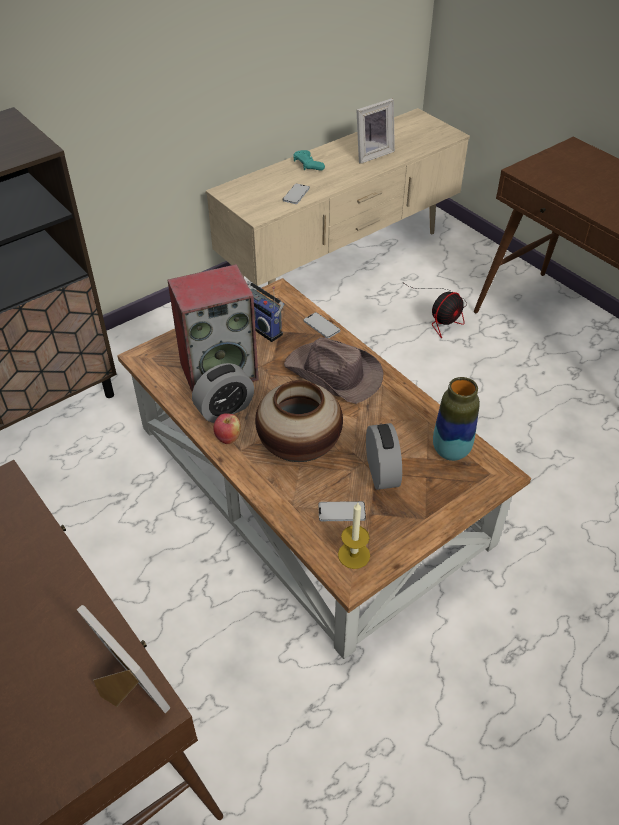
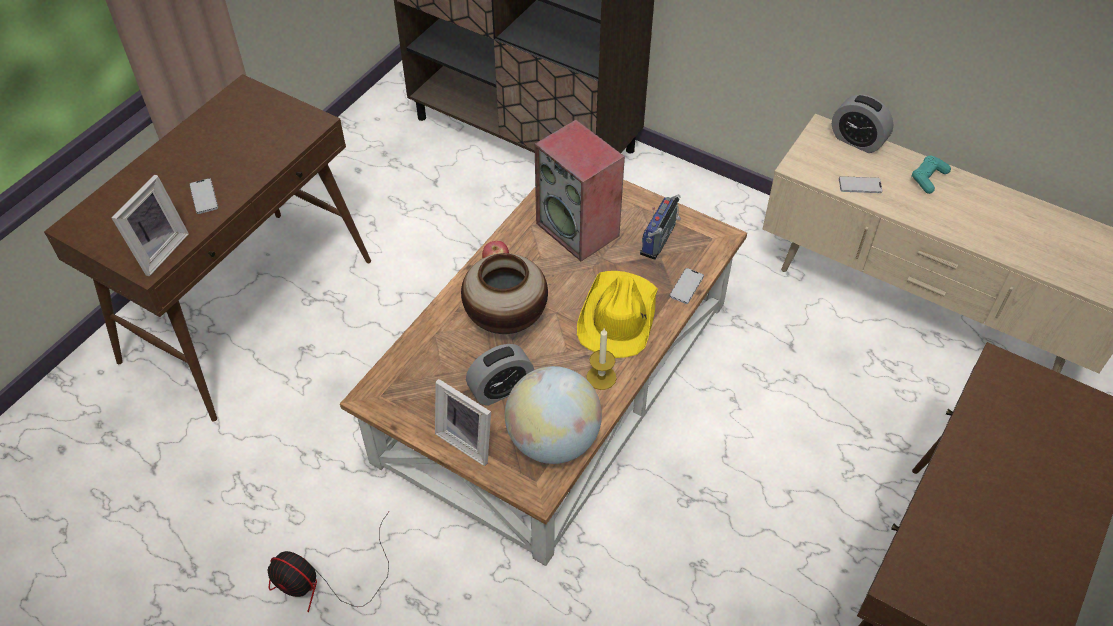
camera: 70 degrees right, 5 degrees up
(225, 409) = (530, 250): alarm clock -> alarm clock (857, 140)
(334, 374) = (618, 317): brown hat -> yellow hat
(341, 512) = (440, 371): phone -> phone (204, 197)
(354, 555) = (395, 392): candle -> candle (601, 377)
(372, 154) = (1002, 228): picture frame -> picture frame (468, 440)
(443, 315) = (886, 437): fan -> fan (325, 581)
(451, 451) = (553, 440): vase -> globe

